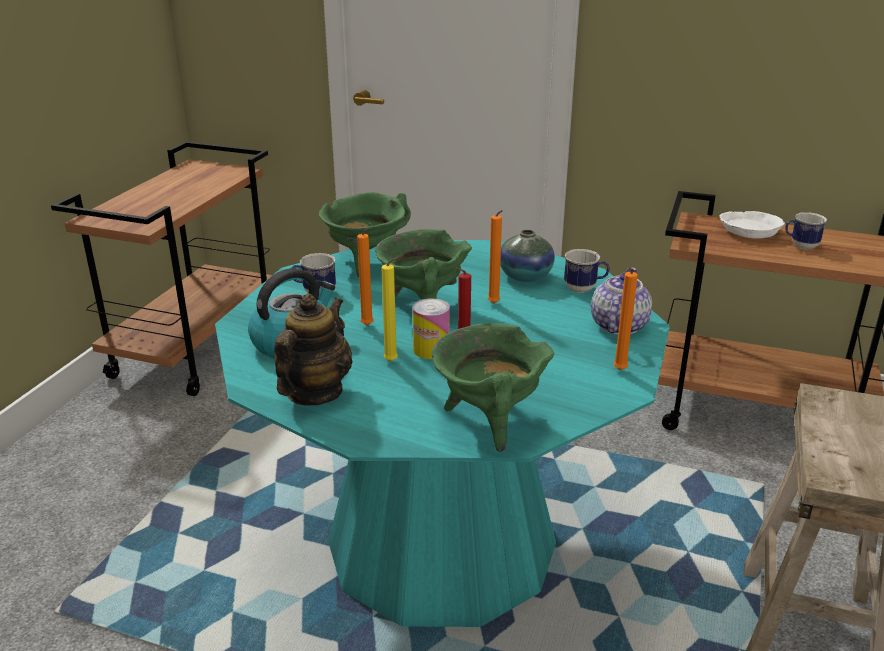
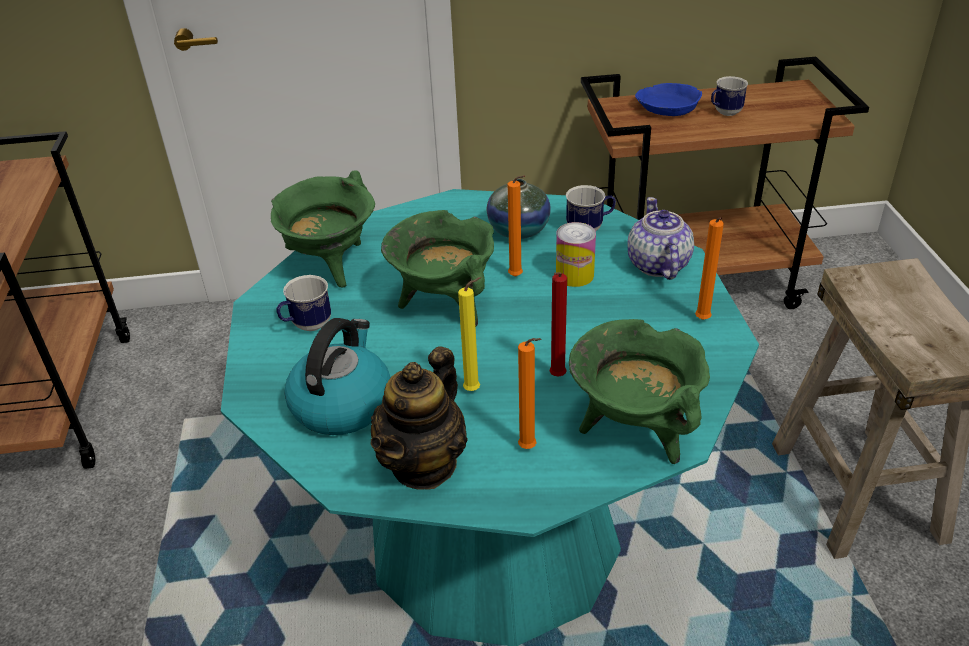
camera: 25 degrees left, 10 degrees up
(314, 392) = (424, 464): teapot -> teapot turned 150 degrees counterclockwise
(368, 326) = (407, 352): orange candle -> orange candle (529, 449)
(431, 349) = (501, 359): can -> can (574, 275)
(749, 231) = (667, 107): white bowl -> blue bowl

